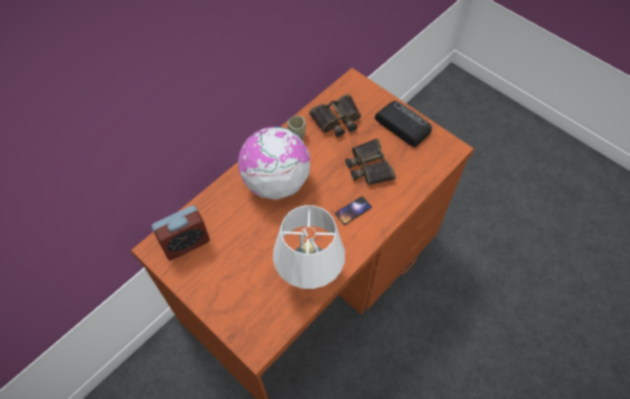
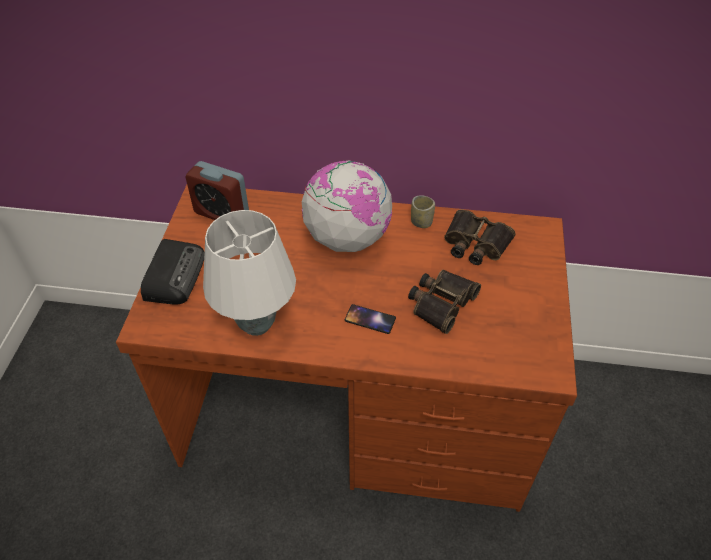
camera: 55 degrees right, 10 degrees down
(402, 125) = (531, 304): radio -> radio (174, 275)

